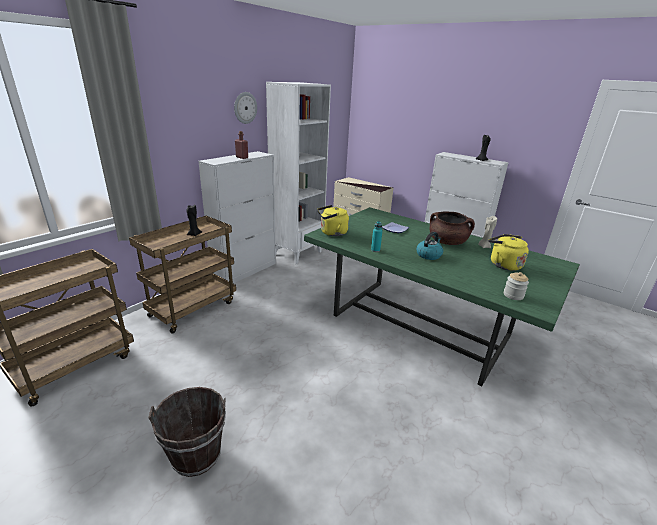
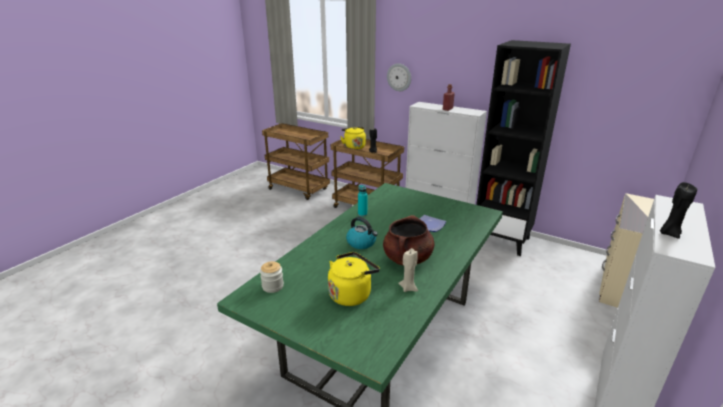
camera: 85 degrees right, 0 degrees up
(196, 455) = (230, 236): brown bucket -> none
(245, 108) = (481, 64): wall clock -> wall clock (399, 77)
(297, 253) = (502, 240): white bookcase -> black bookcase
(332, 233) = (396, 193): yellow kettle -> yellow kettle (354, 147)

